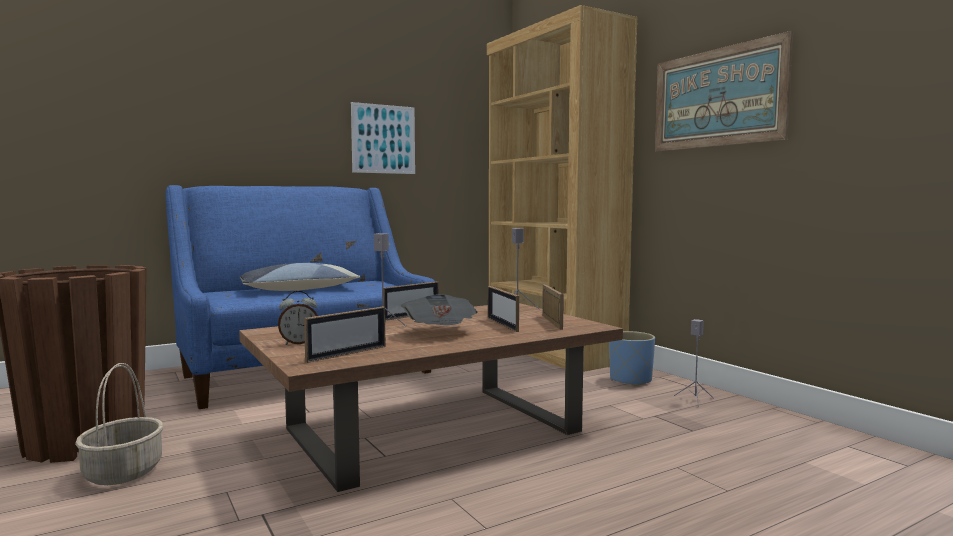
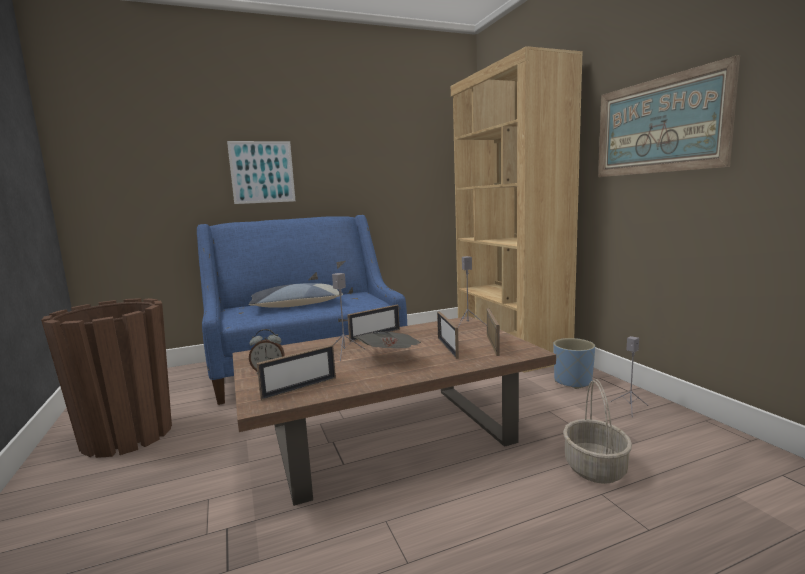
camera: 10 degrees right, 5 degrees up
(123, 472) = (141, 471): basket -> basket (596, 468)
(383, 139) = (368, 174): picture -> picture (262, 172)

